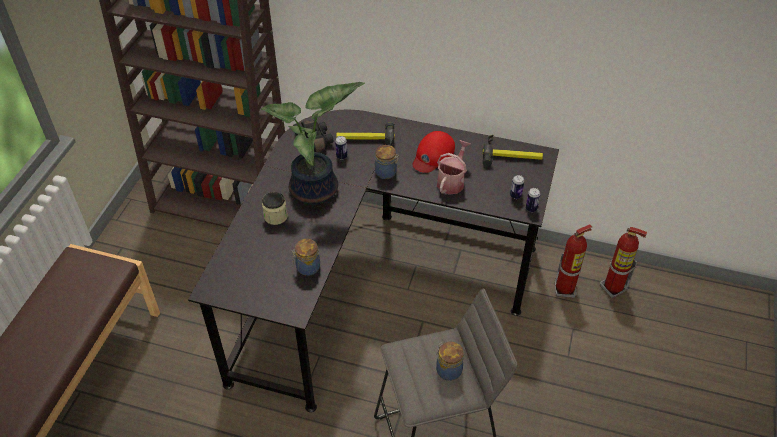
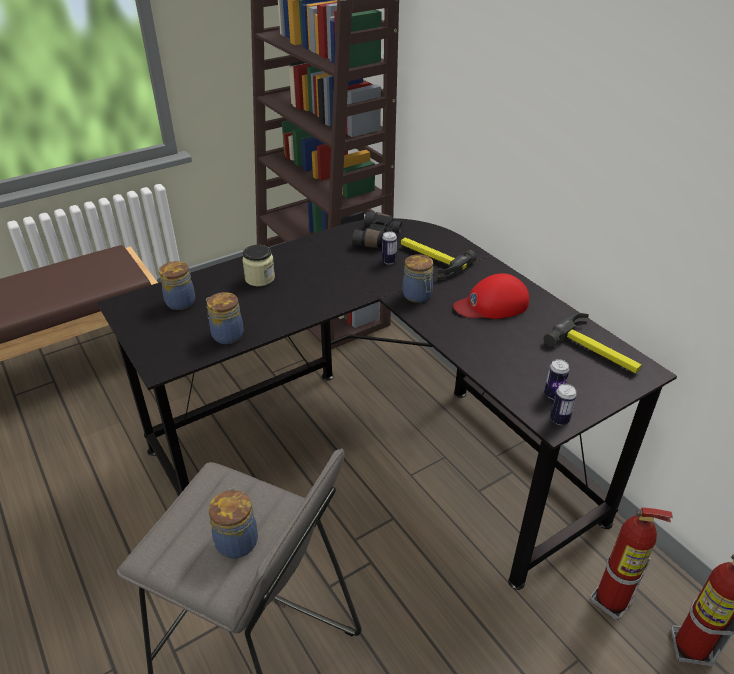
camera: 40 degrees right, 10 degrees down
(245, 264) = (179, 302): none -> jar
(317, 191) = (325, 277): potted plant -> none
(452, 181) = (485, 339): watering can -> none

